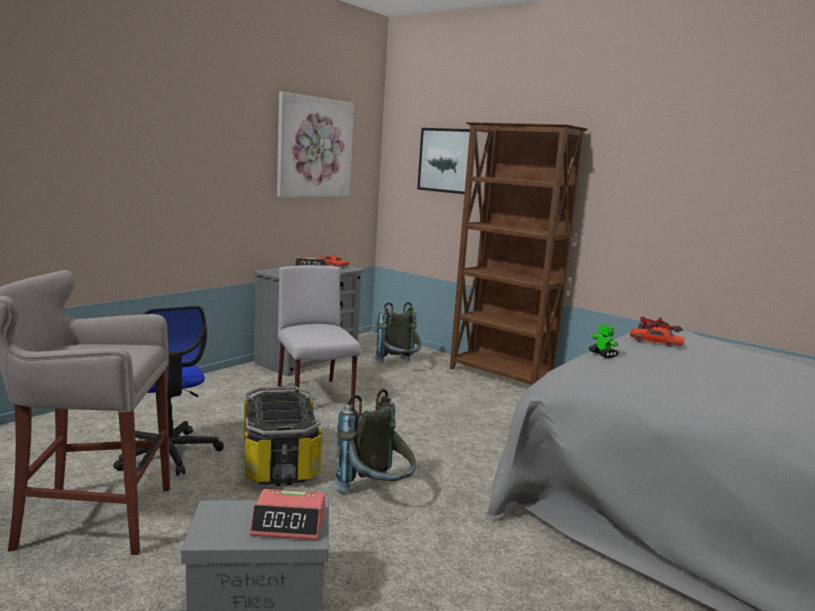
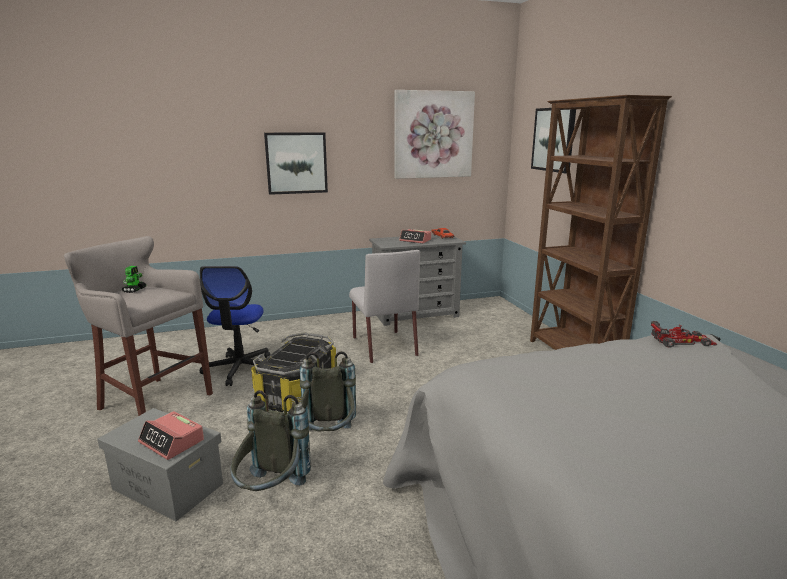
camera: 35 degrees right, 5 degrees up
(170, 173) = (296, 163): none -> picture
(315, 396) = (383, 346): grey chair -> grey chair turned 150 degrees clockwise
(399, 366) = (484, 331): grey backpack -> grey backpack (271, 493)
(602, 354) = (539, 357): toy robot -> toy robot (135, 290)
(656, 342) = (641, 354): red toy car -> none

